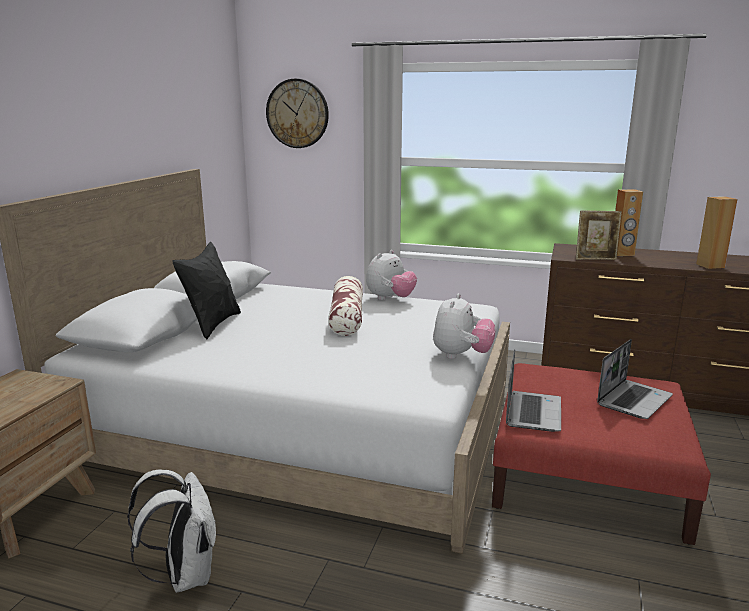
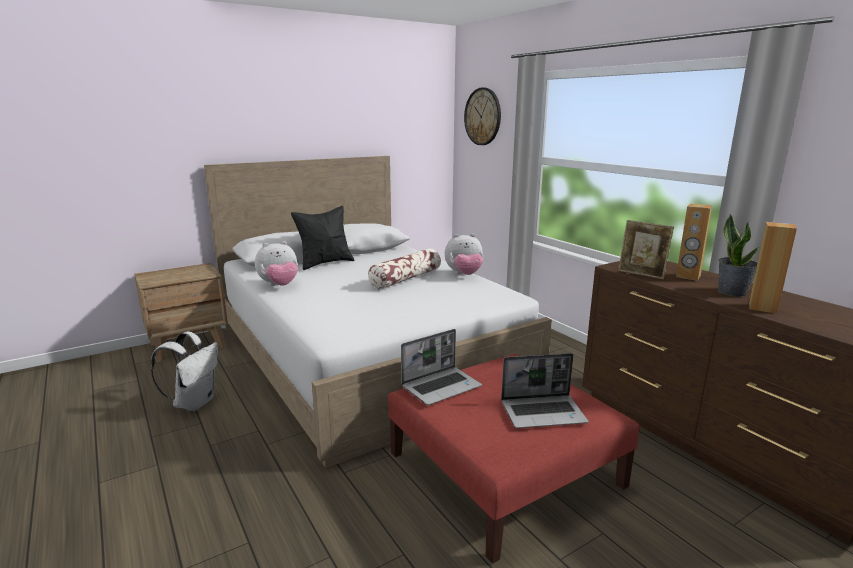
camera: 40 degrees right, 0 degrees up
(461, 355) = (416, 322): plush toy -> plush toy (279, 285)
(671, 259) = (732, 292): none -> potted plant

